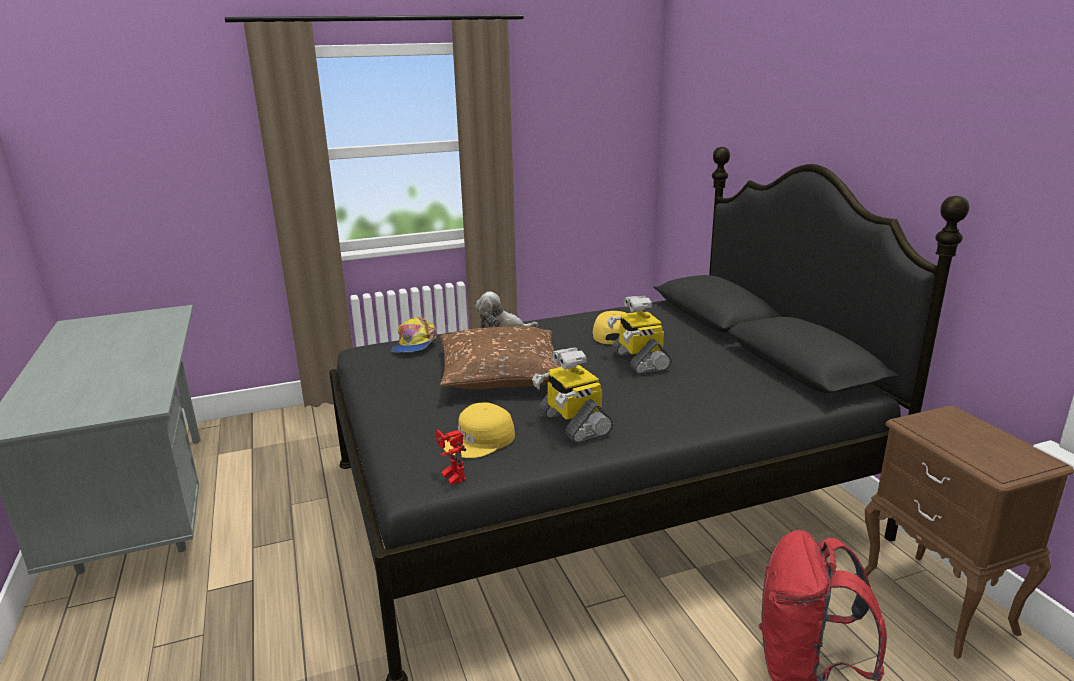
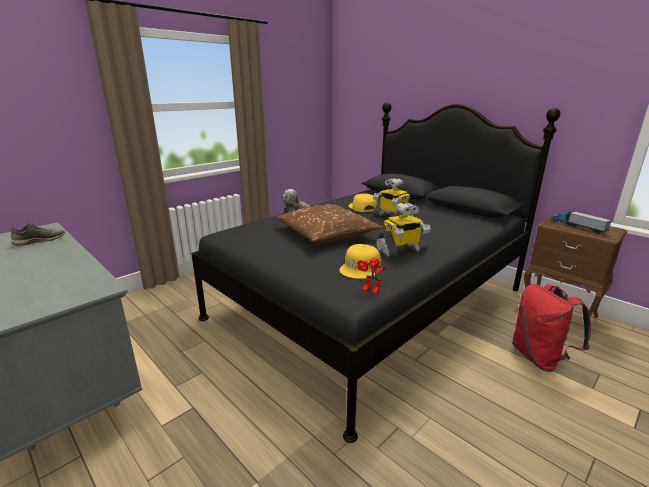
camera: 25 degrees left, 0 degrees up
(152, 329) = (40, 240): none -> grey shoe
(414, 344) = (254, 226): cap -> none
(572, 424) = (401, 251): toy robot -> toy robot turned 60 degrees counterclockwise
(962, 440) = (577, 226): none -> toy truck

